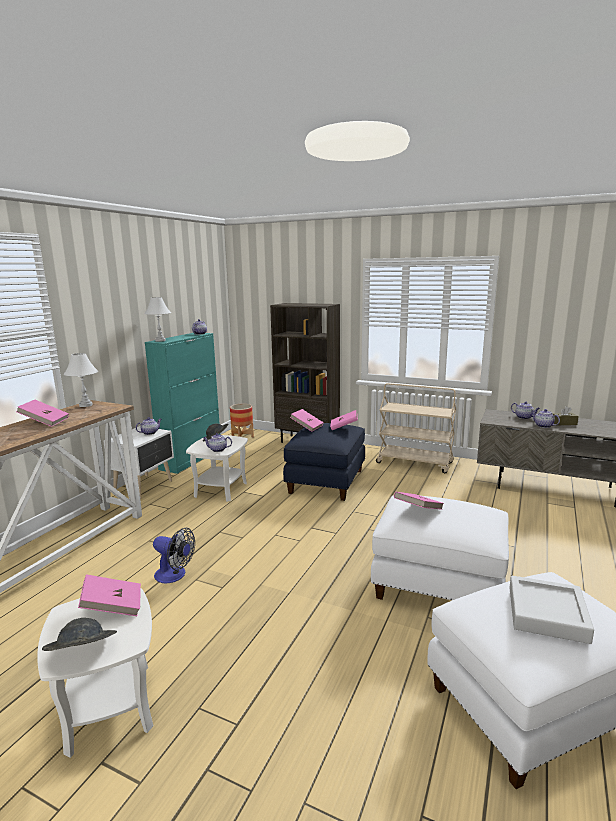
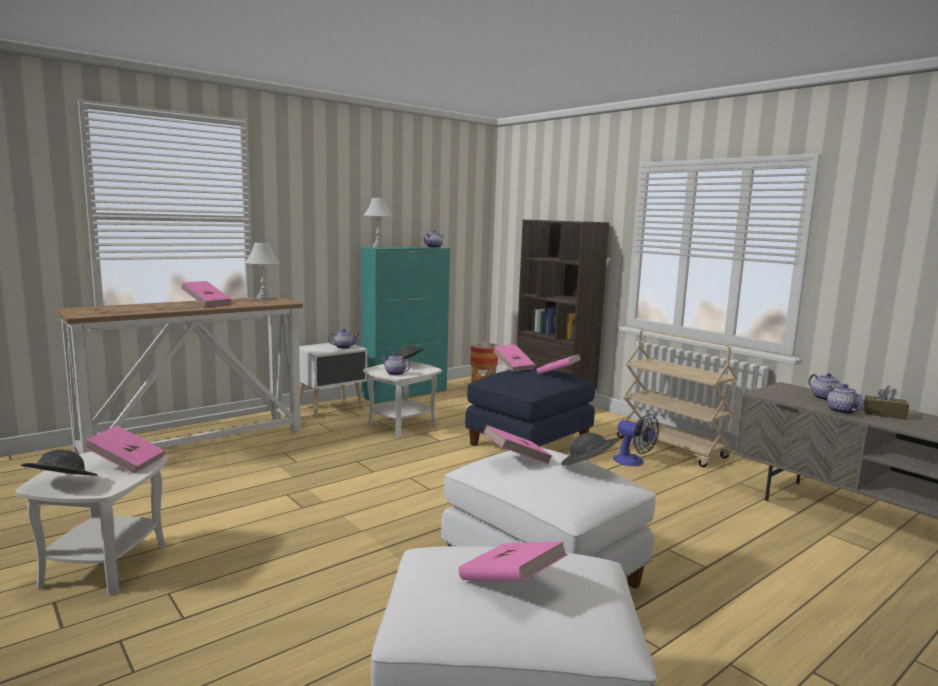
camera: 25 degrees right, 5 degrees down
(175, 575) = (272, 486): fan -> fan (633, 462)
(465, 504) = (588, 466): none -> grey hat
(547, 614) = (510, 583): grey tray -> pink book

